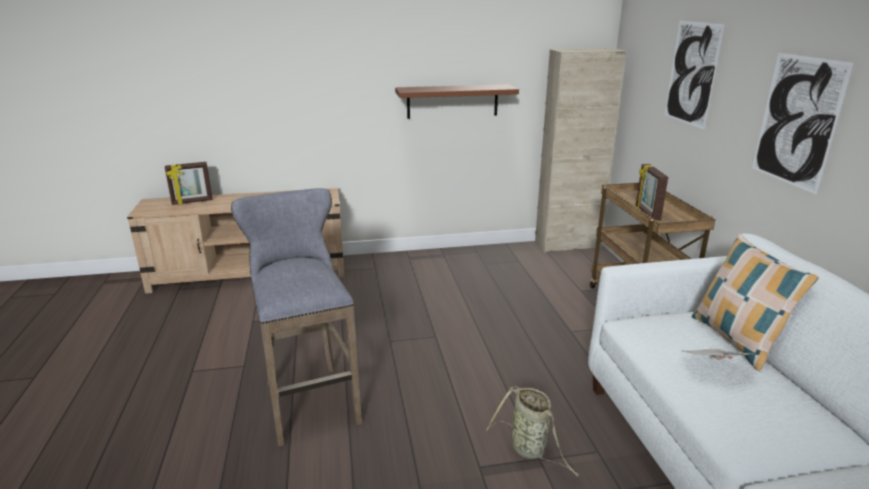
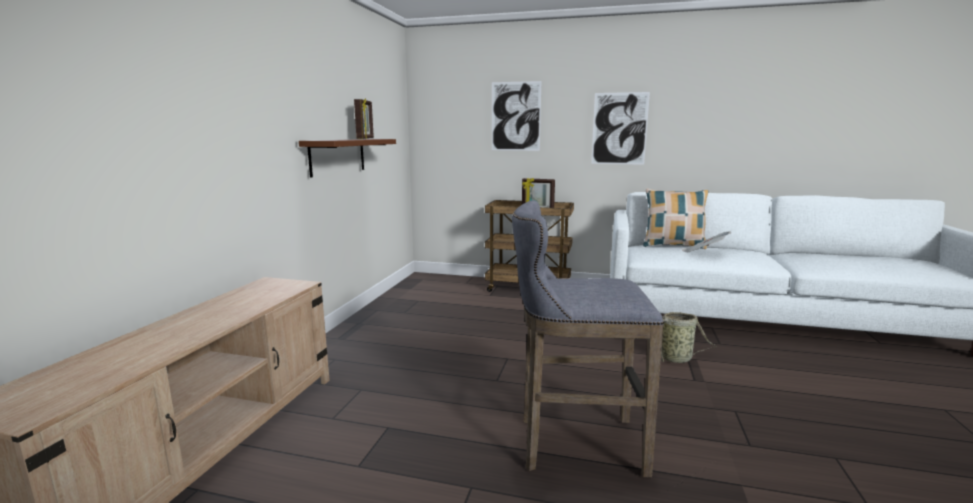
camera: 65 degrees left, 10 degrees down
(192, 202) = (98, 362): picture frame -> picture frame (366, 139)
(567, 245) = (415, 281): beige cabinet -> none

